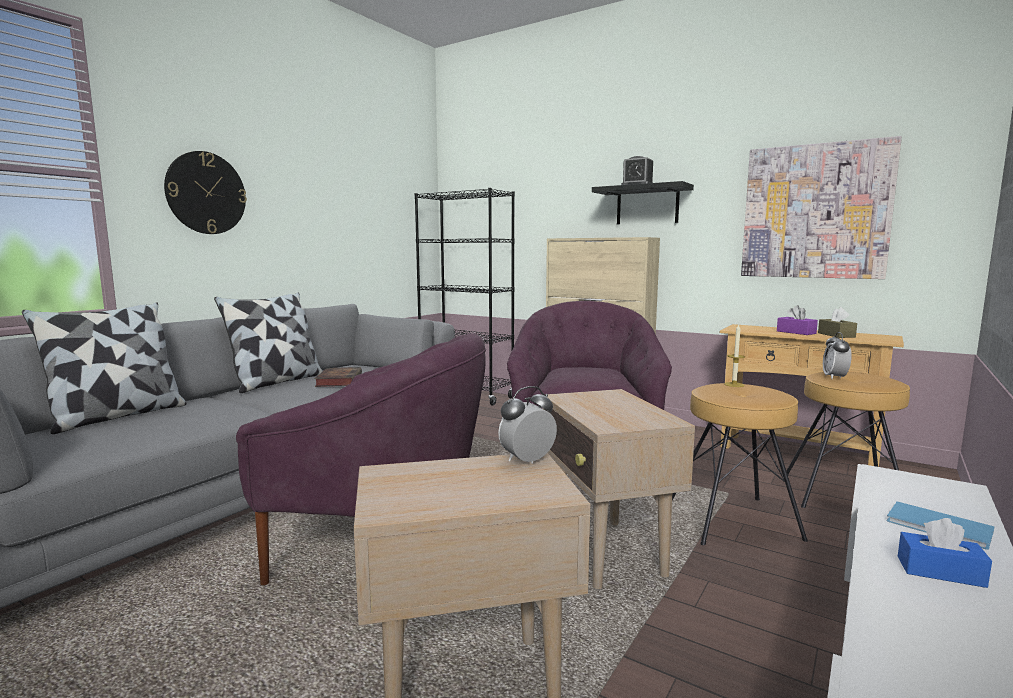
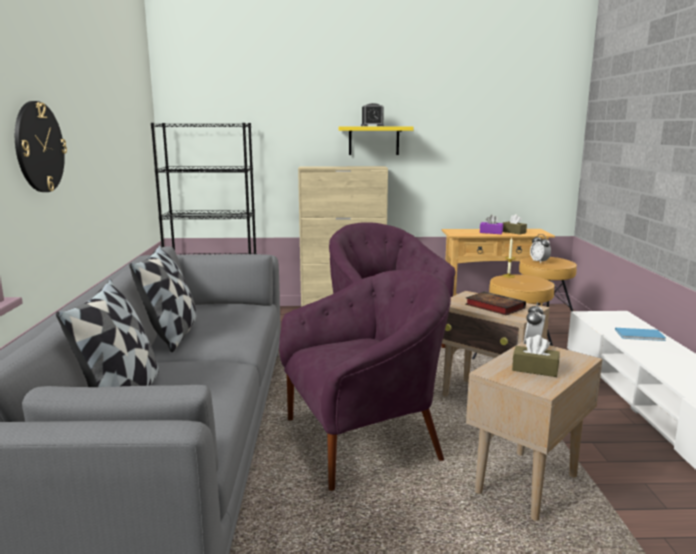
camera: 35 degrees left, 5 degrees up
(339, 380) = (227, 322): book -> book (493, 306)
(446, 486) = (535, 369): none -> brown tissue box
(647, 205) = (374, 140): black shelf -> yellow shelf
(815, 212) = (490, 149): picture -> none
(940, 571) = (666, 355): blue tissue box -> none

